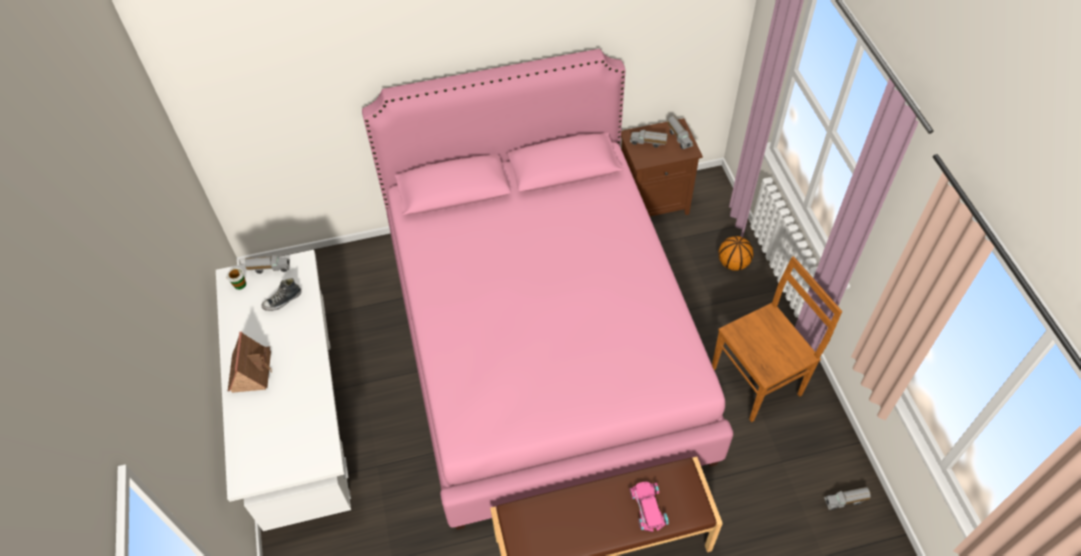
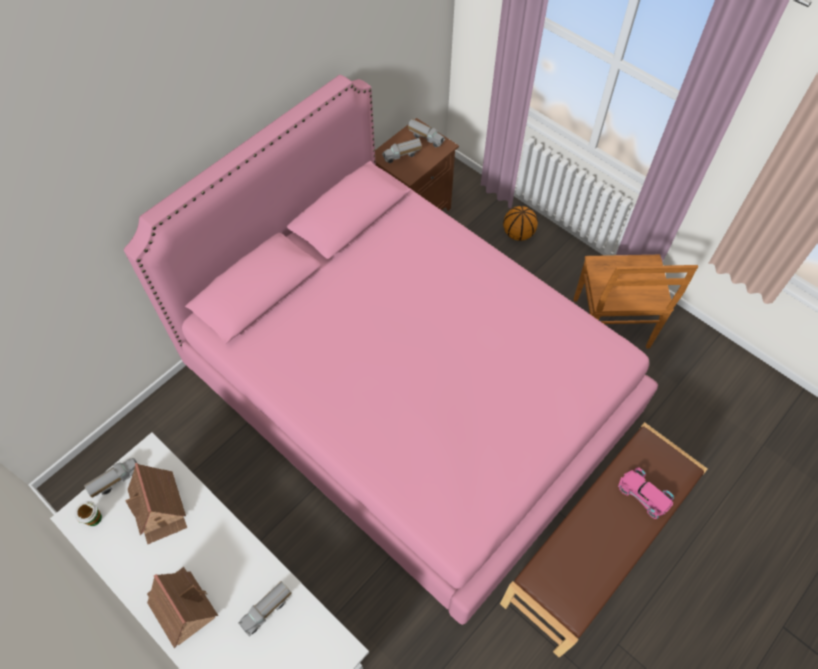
camera: 35 degrees left, 5 degrees up
(282, 300) = (159, 508): shoe -> toy house
(758, 380) = (611, 325): brown chair -> brown chair turned 150 degrees clockwise
(845, 501) = (745, 389): toy truck -> toy truck (267, 610)

